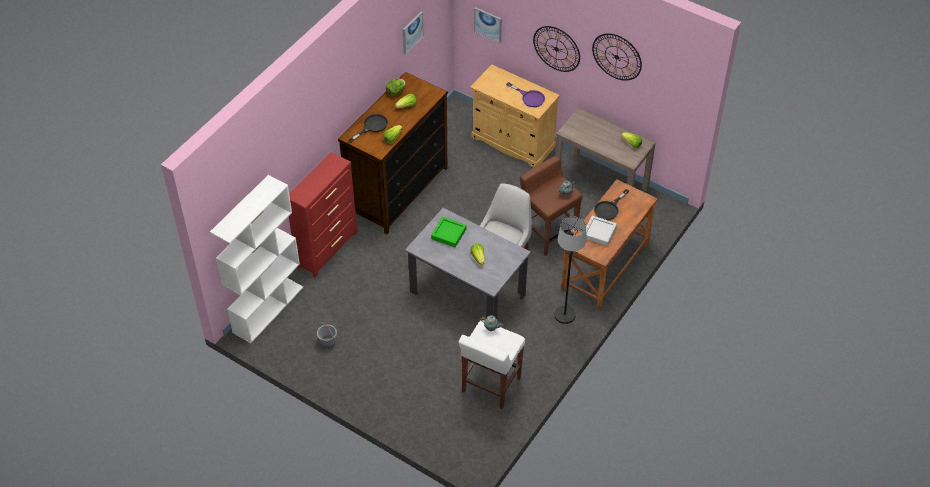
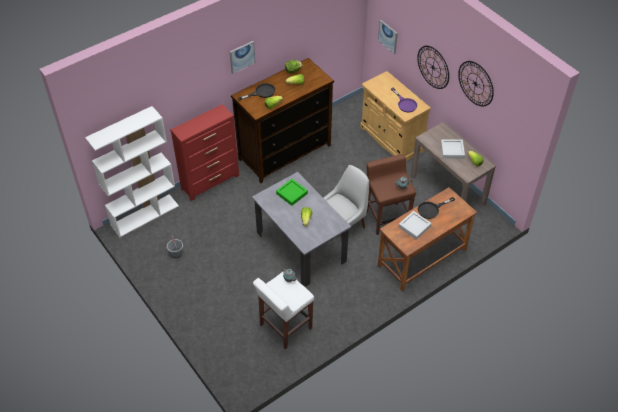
camera: 20 degrees right, 0 degrees up
(412, 32) = (319, 26): picture -> picture (242, 56)
(564, 315) = (371, 287): black floor lamp -> none
(602, 137) = (452, 150): none -> grey tray

